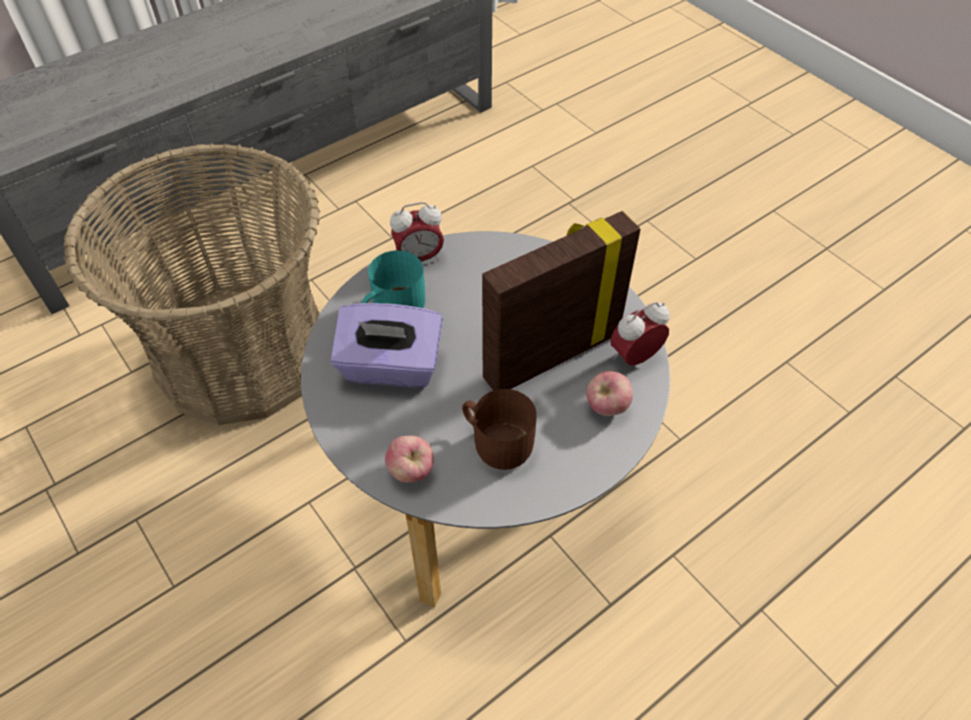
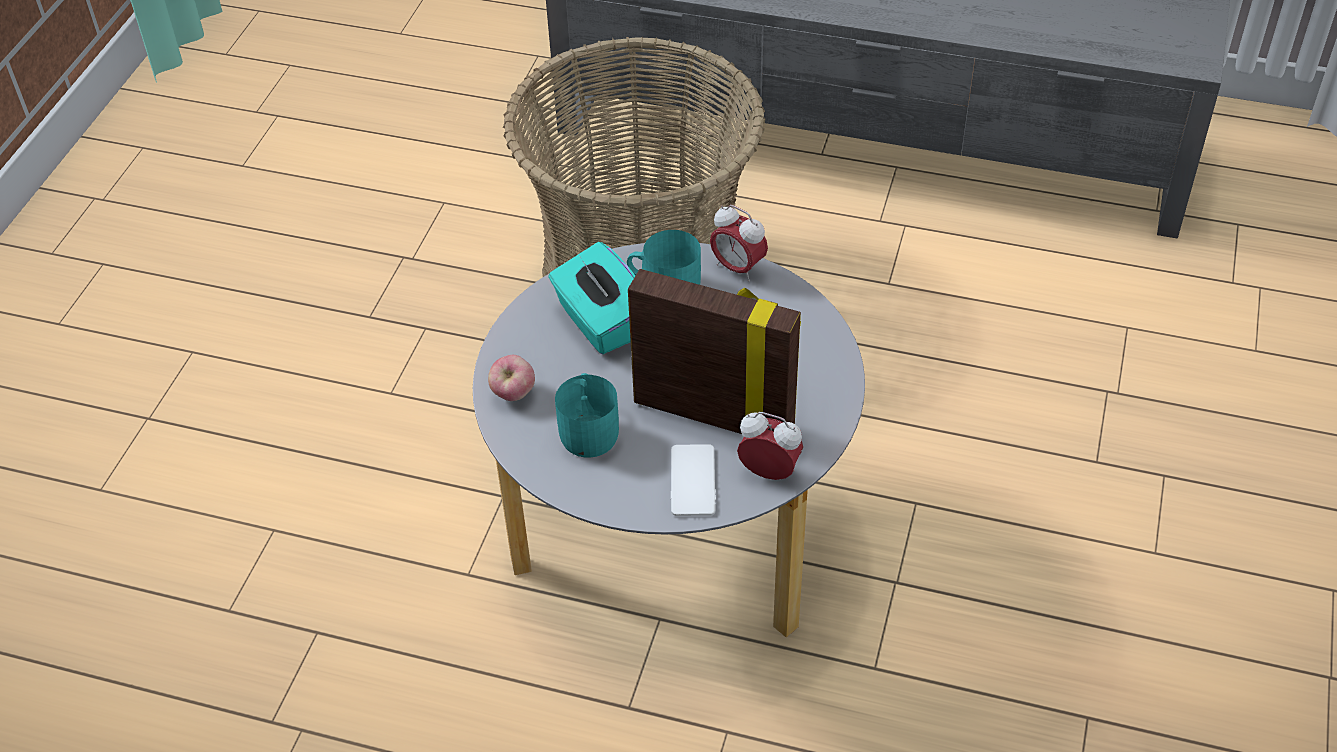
camera: 55 degrees right, 5 degrees down
(390, 367) = (601, 322): purple tissue box -> turquoise tissue box
(497, 441) = (590, 429): brown mug -> turquoise mug
(607, 407) = (693, 481): apple -> phone

